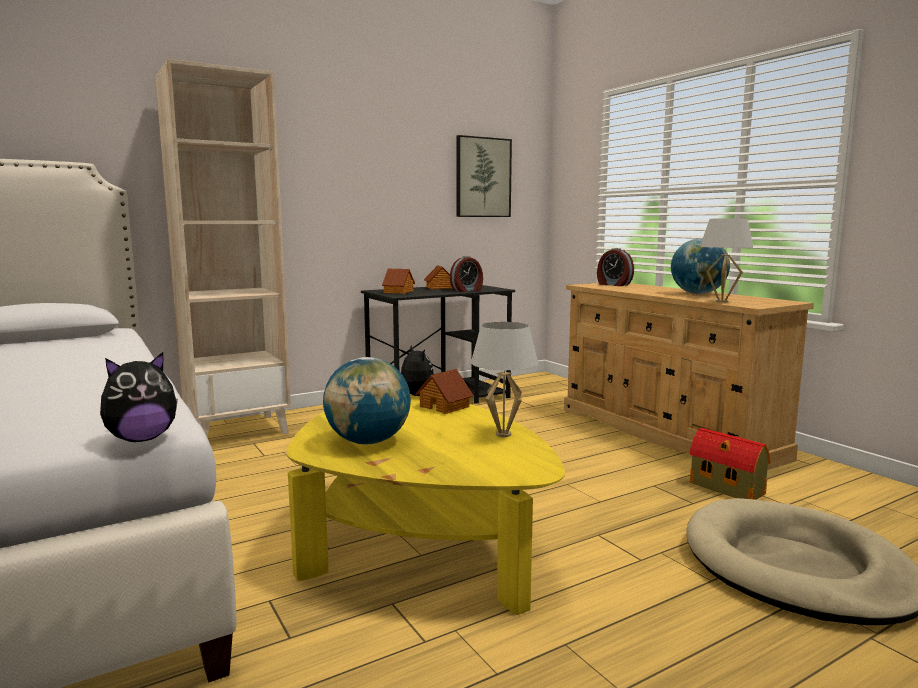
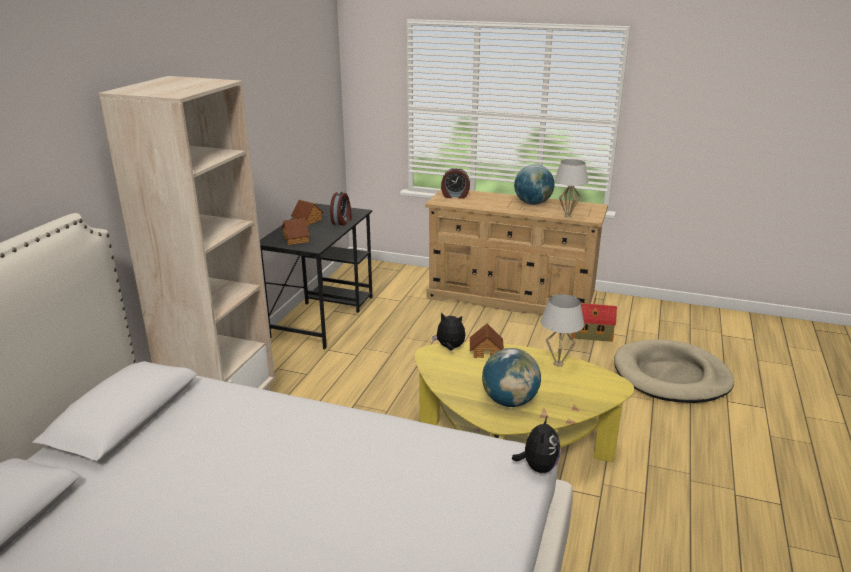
camera: 40 degrees left, 15 degrees up
(483, 177) = (308, 103): picture -> none

